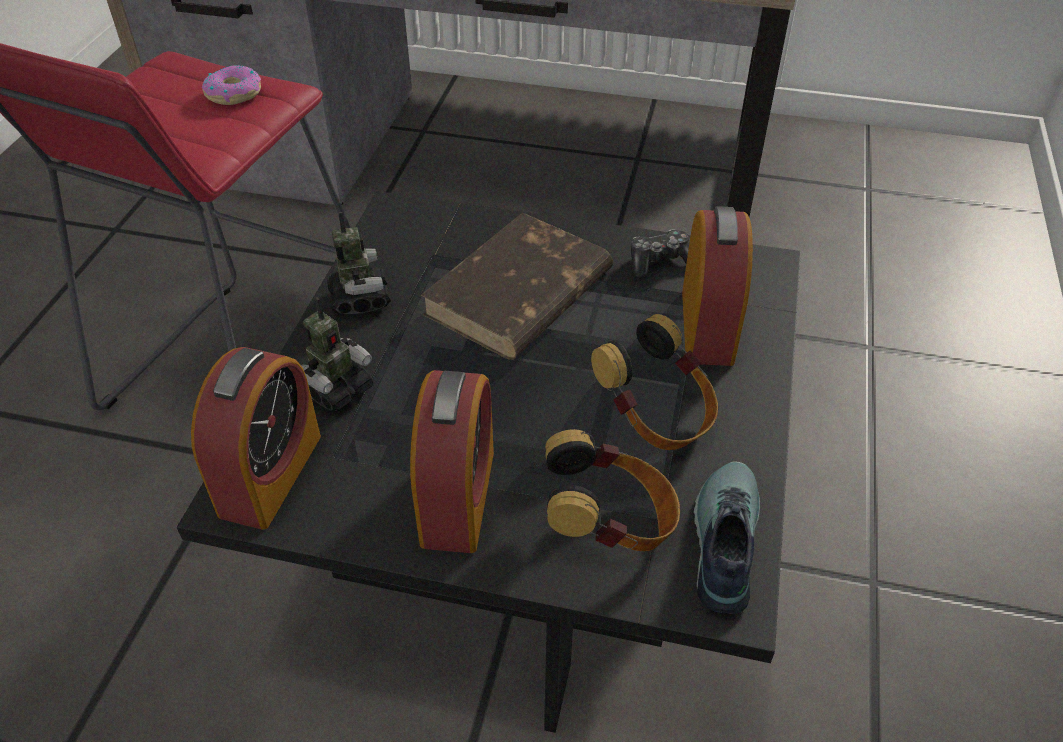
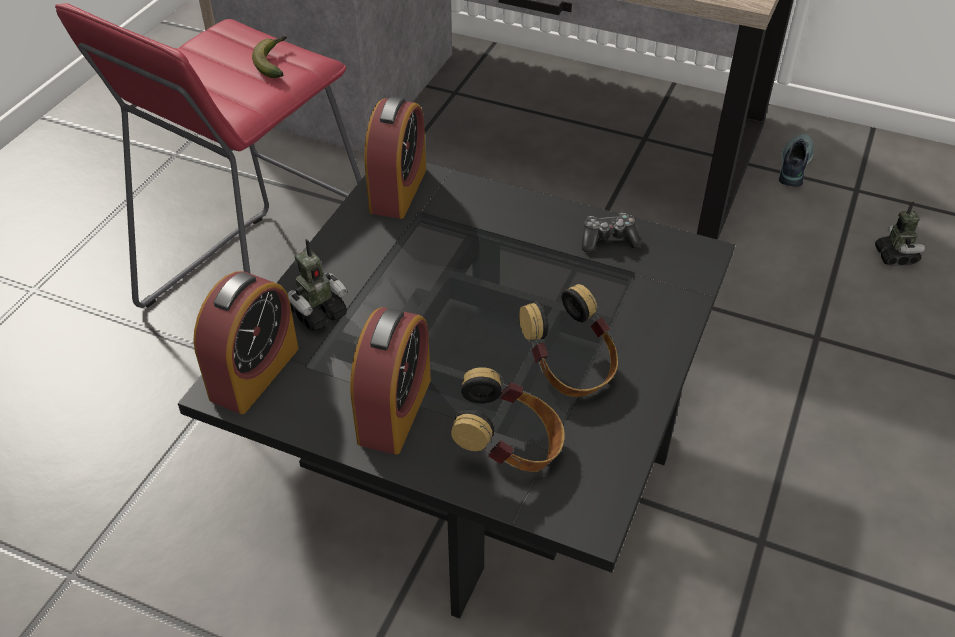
camera: 10 degrees right, 0 degrees up
(234, 93) = (273, 62): donut -> banana
(360, 299) = (352, 242): toy robot -> toy robot (895, 256)
(518, 294) = (482, 253): brown book -> none
(707, 326) = (633, 299): alarm clock -> alarm clock (398, 190)
(721, 542) = (595, 474): shoe -> shoe (793, 165)

